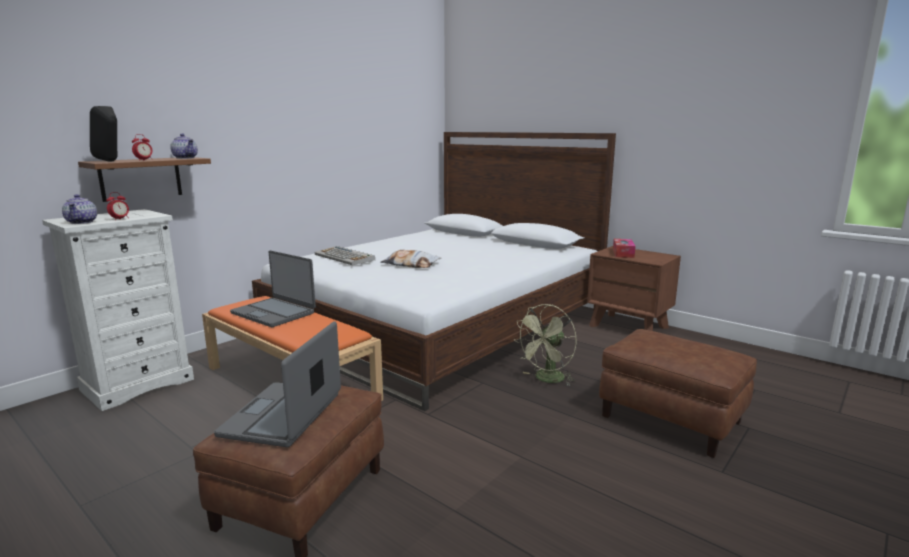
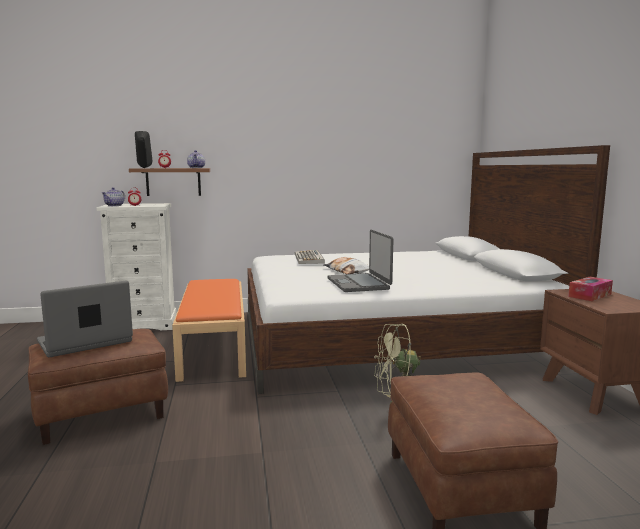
camera: 40 degrees right, 5 degrees down
(274, 313) = (213, 289): laptop -> laptop (359, 284)

